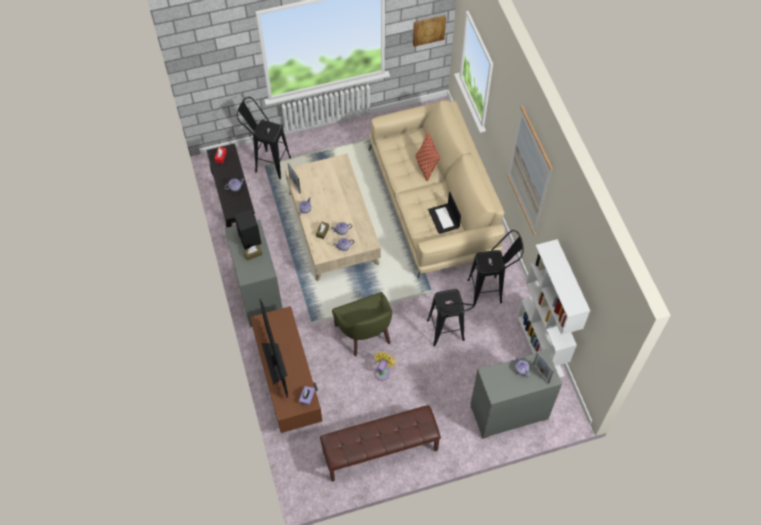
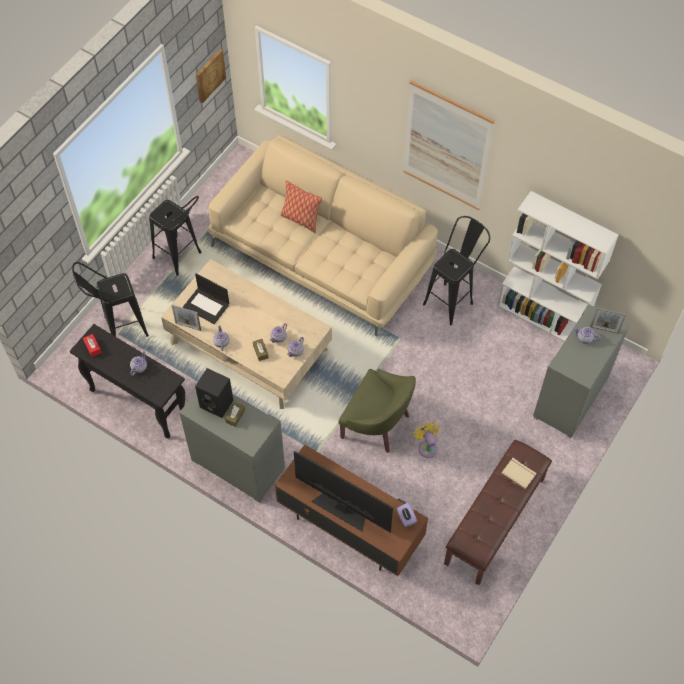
camera: 40 degrees left, 0 degrees up
(409, 427) = (519, 473): none -> beige book
(444, 219) = (366, 257): laptop -> laptop (207, 305)
(447, 336) = (453, 370): black stool -> black stool (182, 259)

